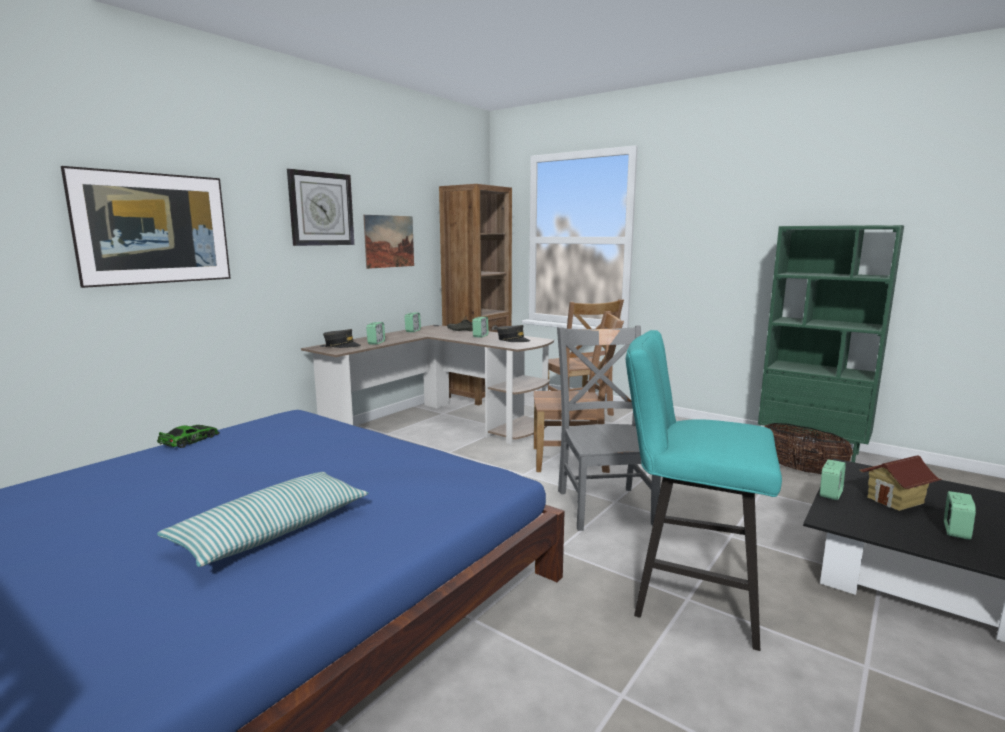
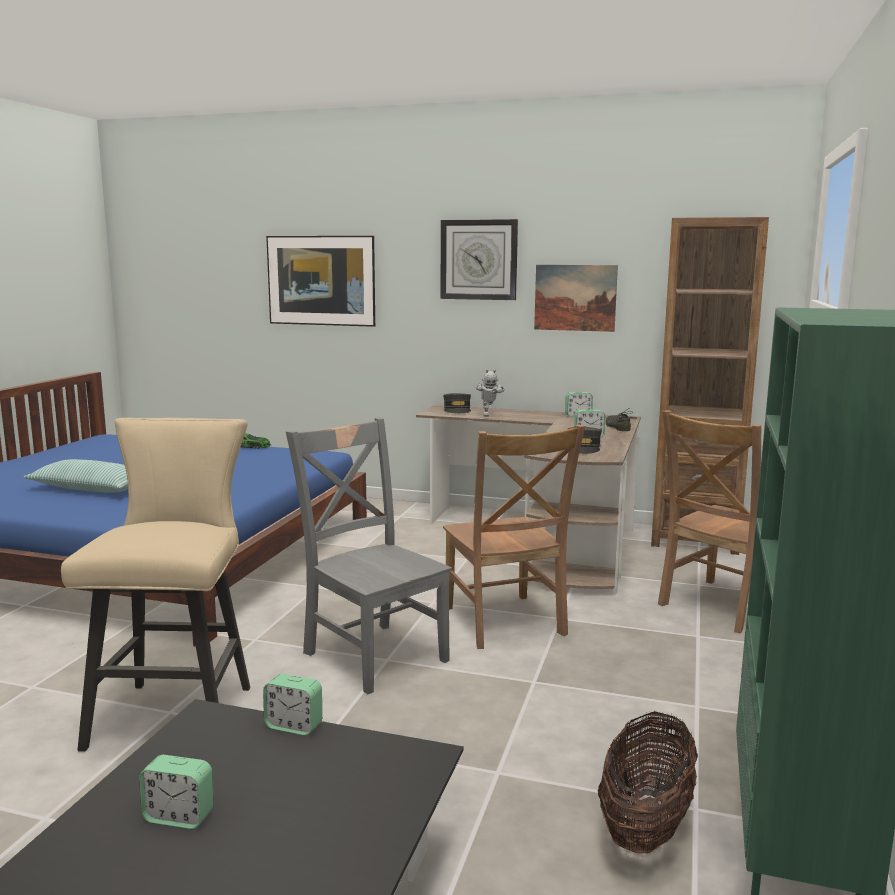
camera: 70 degrees right, 0 degrees up
(376, 343) = (488, 415): alarm clock -> toy robot
(604, 505) = (373, 654): grey chair -> grey chair turned 105 degrees counterclockwise
(686, 594) = (178, 711): turquoise stool -> beige stool
(895, 500) = (284, 780): toy house -> none

